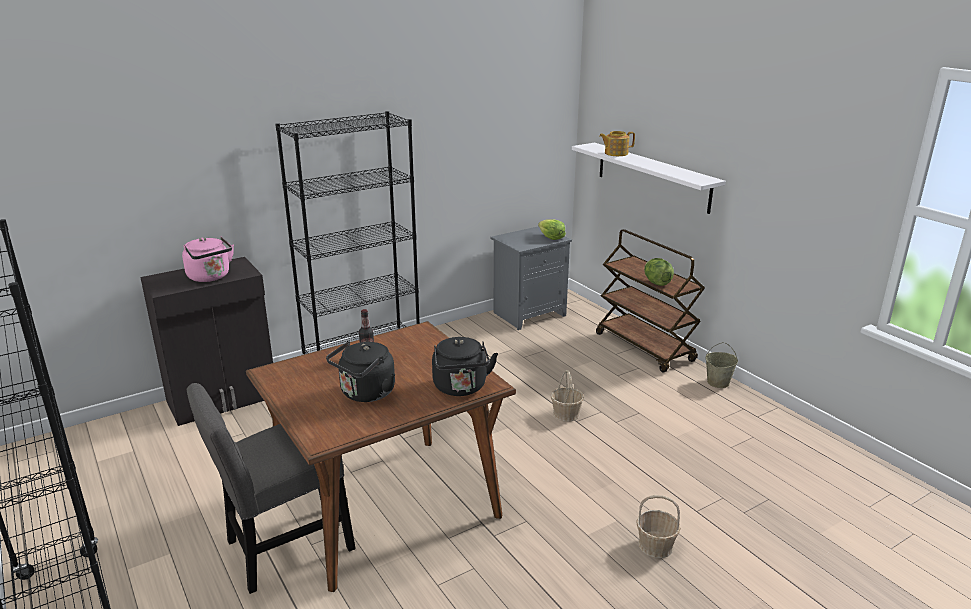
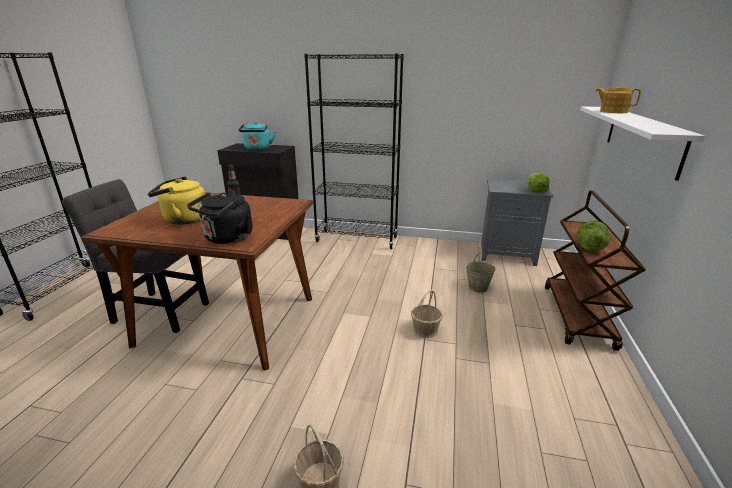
camera: 45 degrees right, 0 degrees up
(210, 277) = (258, 149): pink kettle -> turquoise kettle
(365, 394) = (183, 219): black kettle -> yellow kettle
(718, 382) = (621, 383): beige bucket -> beige bucket (478, 287)

